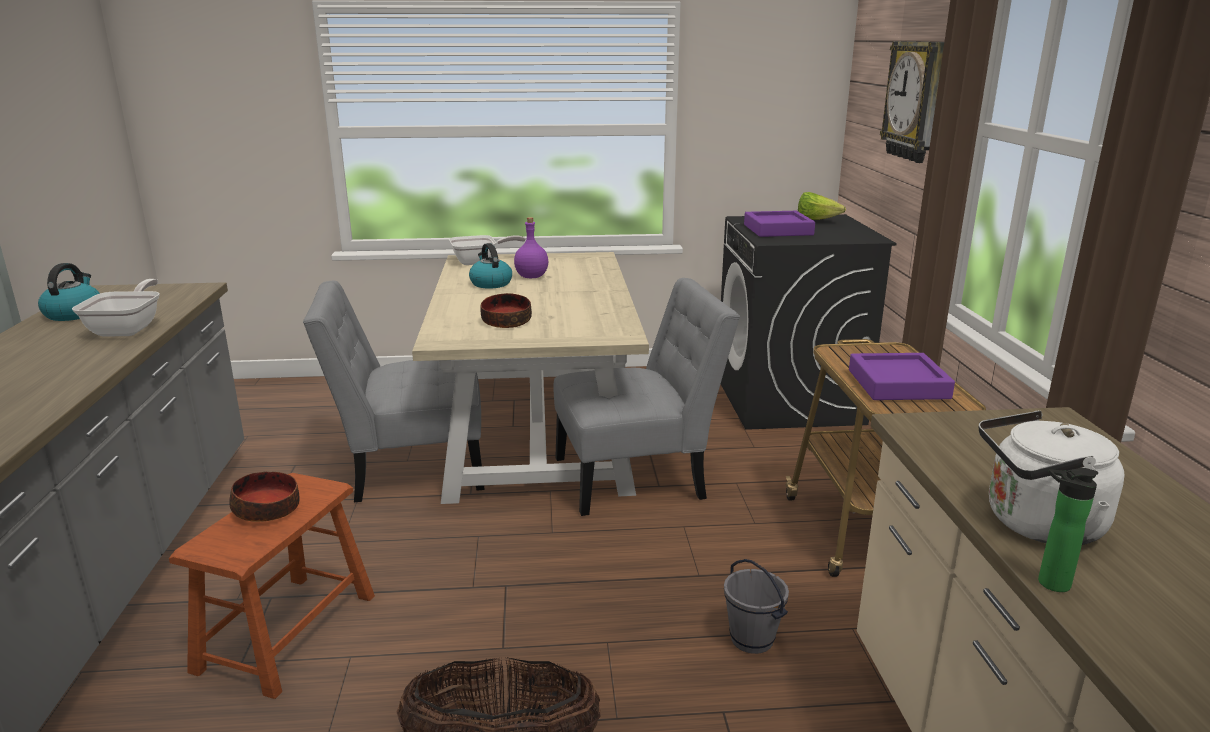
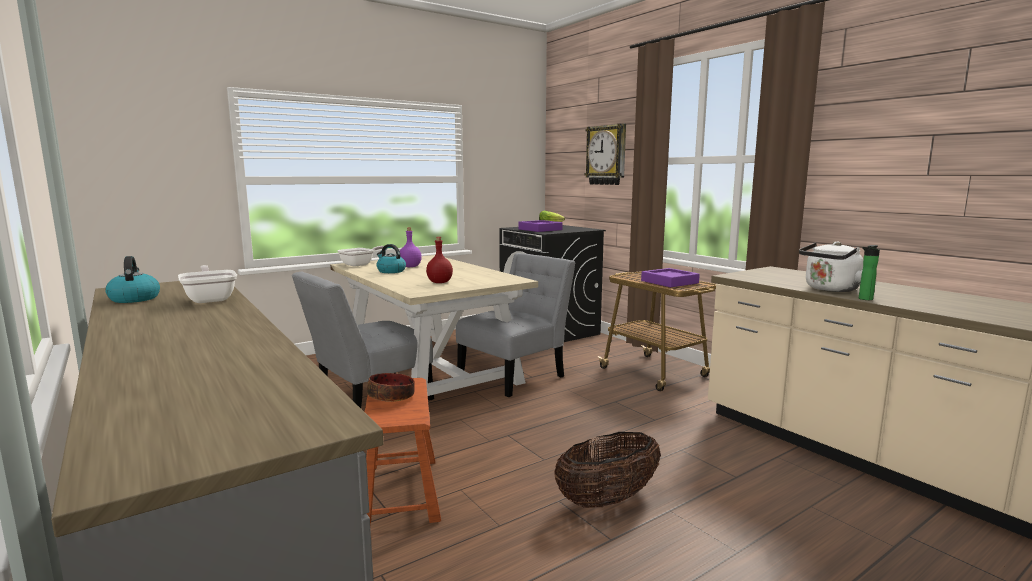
camera: 30 degrees left, 10 degrees down
(506, 322) = (439, 282): bowl -> red bottle
(751, 640) = (657, 422): grey bucket -> none

